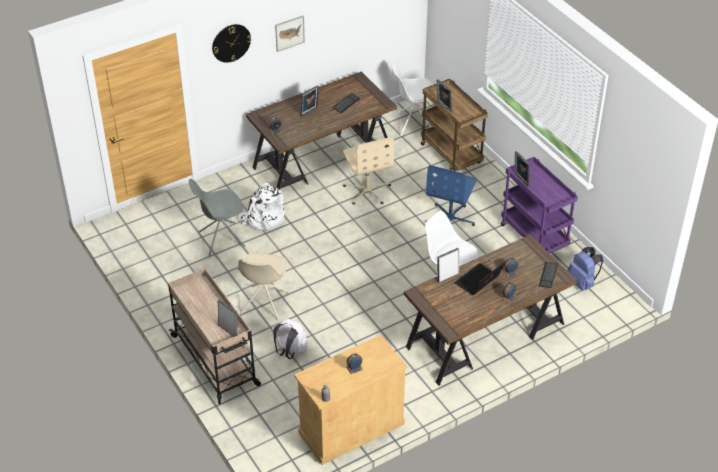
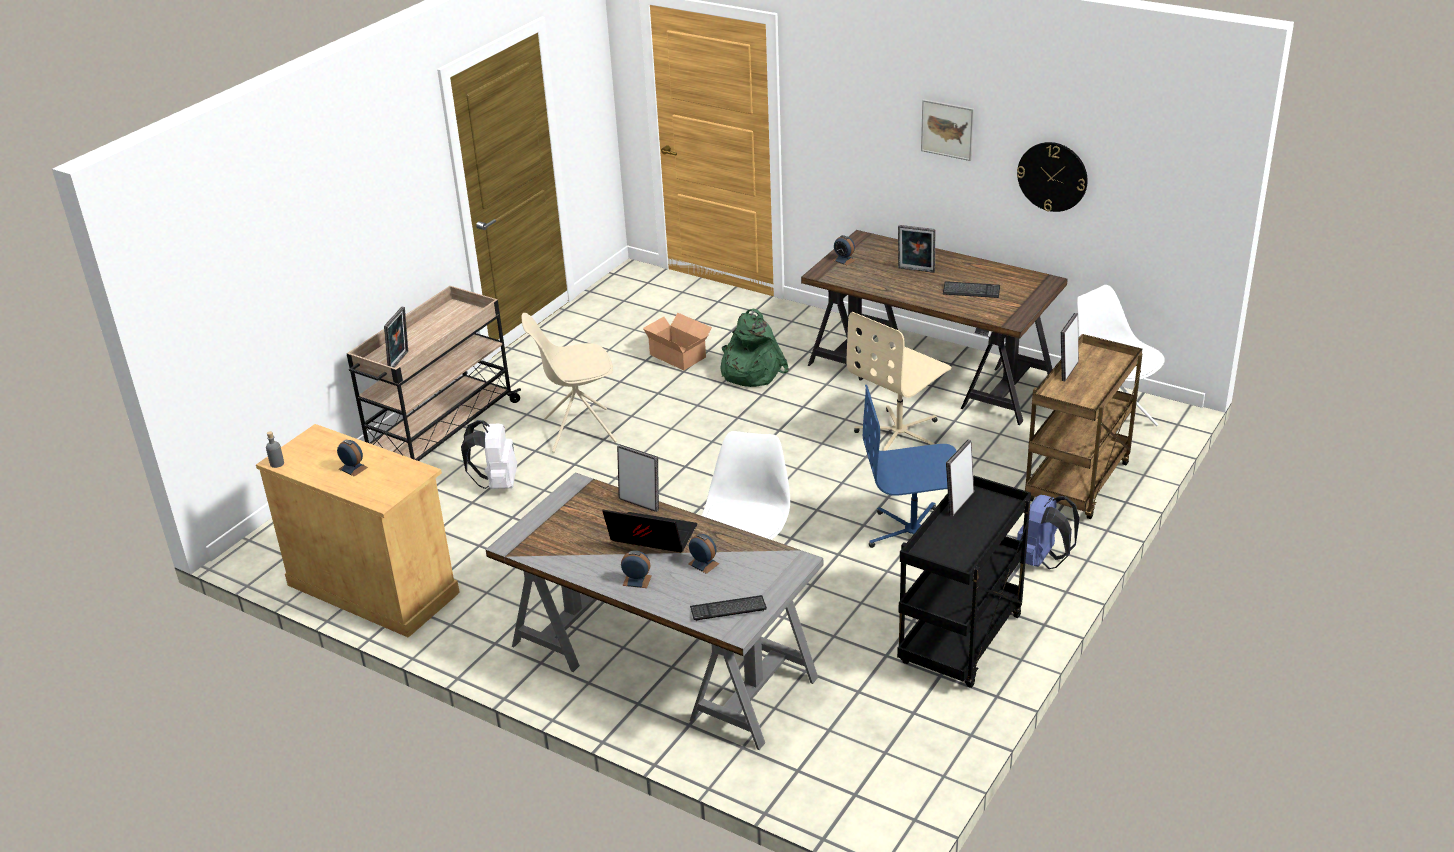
camera: 65 degrees right, 10 degrees down
(221, 239) = (678, 355): grey chair -> cardboard box
(231, 43) = (848, 91): wall clock -> wall clock (1052, 176)
(263, 219) = (750, 371): white backpack -> green backpack
(486, 336) = (661, 662): brown desk -> grey desk
(535, 237) = (961, 643): purple cart -> black cart
(582, 282) = (891, 741): blue backpack -> blue backpack (1041, 560)

